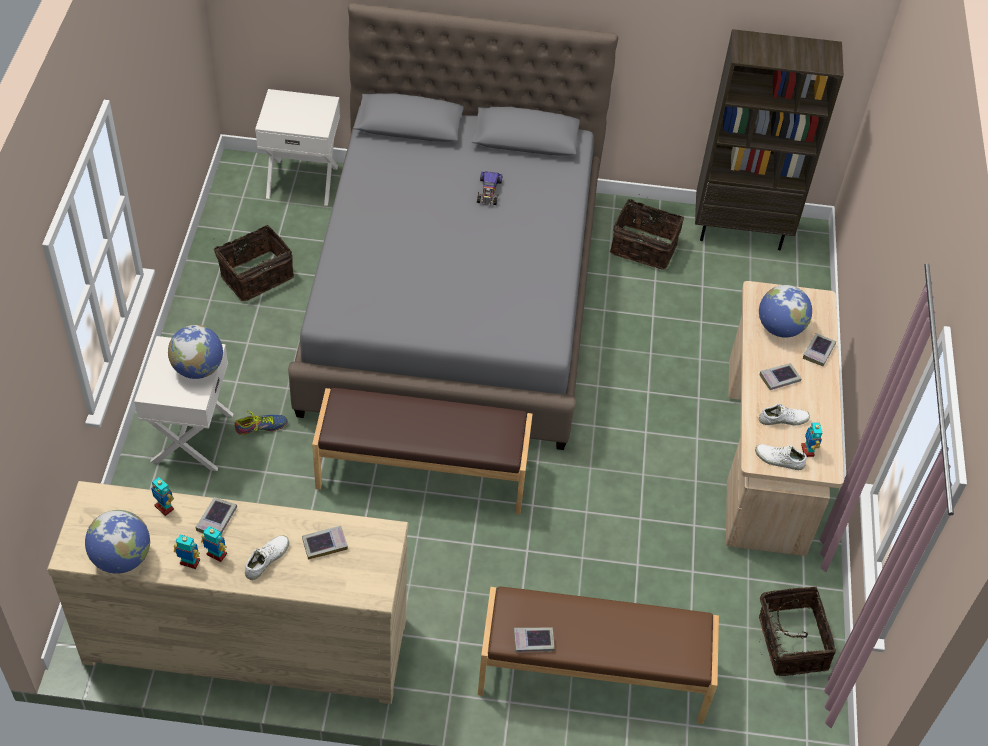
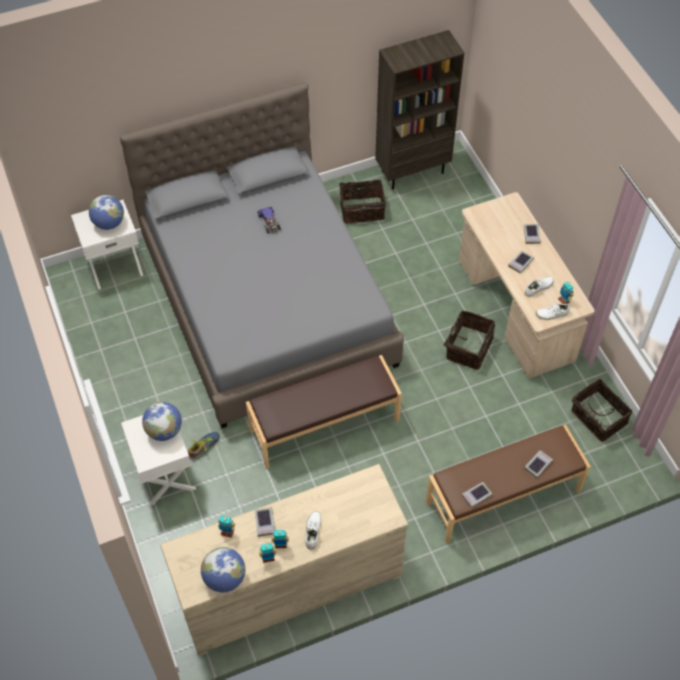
camera: 25 degrees left, 5 degrees up
(255, 275) = (129, 346): basket -> basket (467, 347)
(324, 544) = (340, 503): book -> book (538, 465)
(780, 328) = (501, 230): globe -> globe (109, 223)

